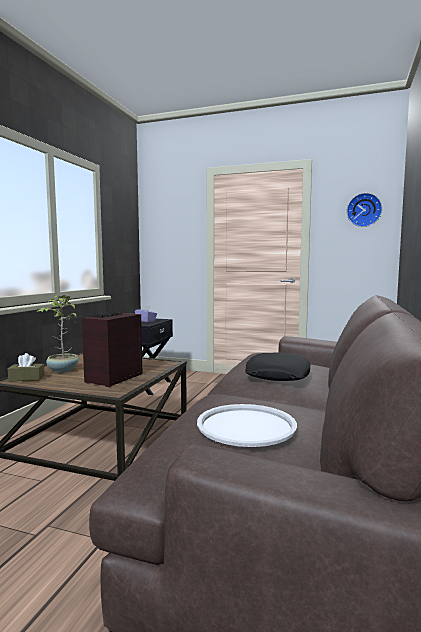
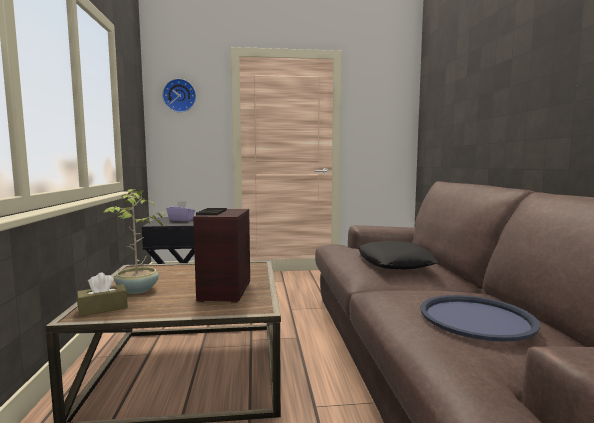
camera: 25 degrees left, 0 degrees up
(246, 425) = (476, 318): white tray -> blue tray
(364, 210) = (388, 104): wall clock -> wall clock (179, 96)

